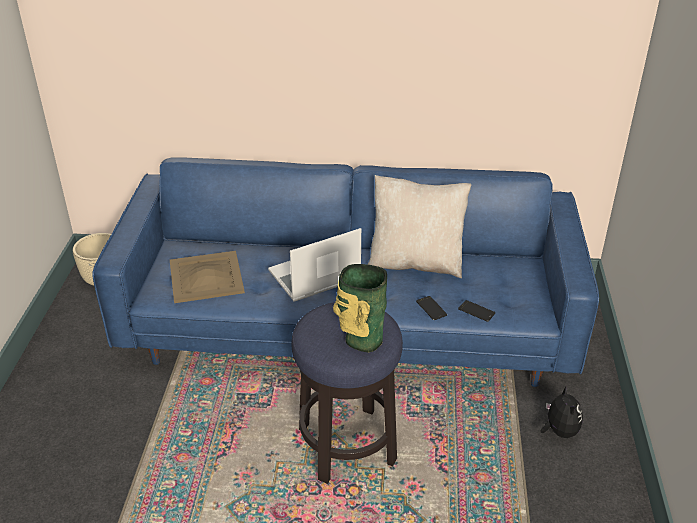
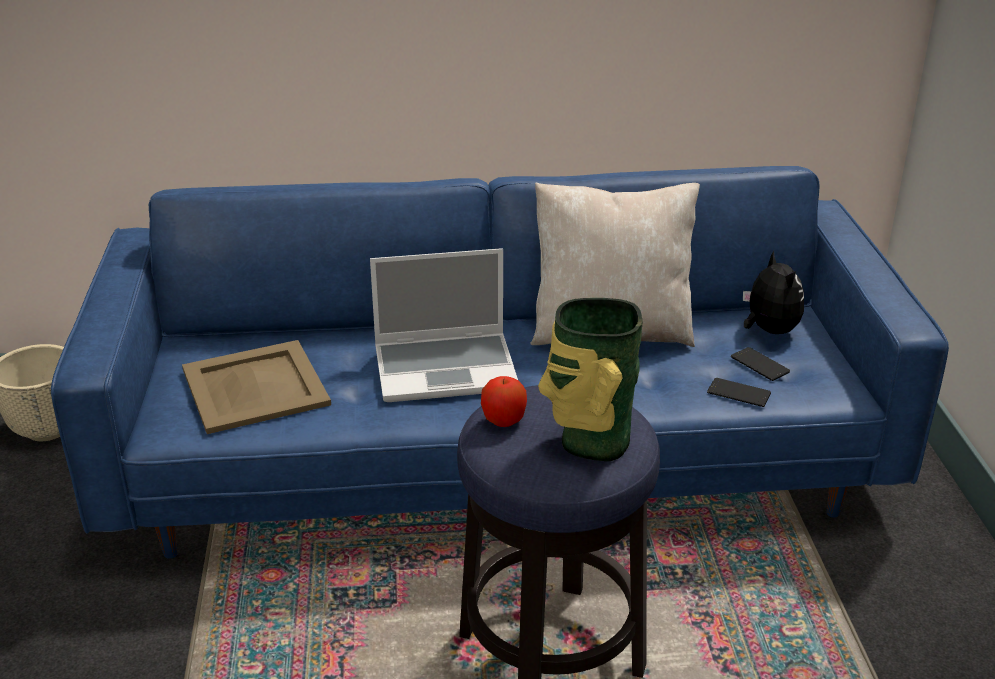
camera: 10 degrees left, 5 degrees down
(314, 277) = (447, 368): laptop -> laptop turned 150 degrees counterclockwise
(318, 321) = (503, 420): none -> apple
(431, 308) = (662, 396): phone -> phone (759, 365)
(559, 431) = (899, 583): plush toy -> plush toy (768, 330)

